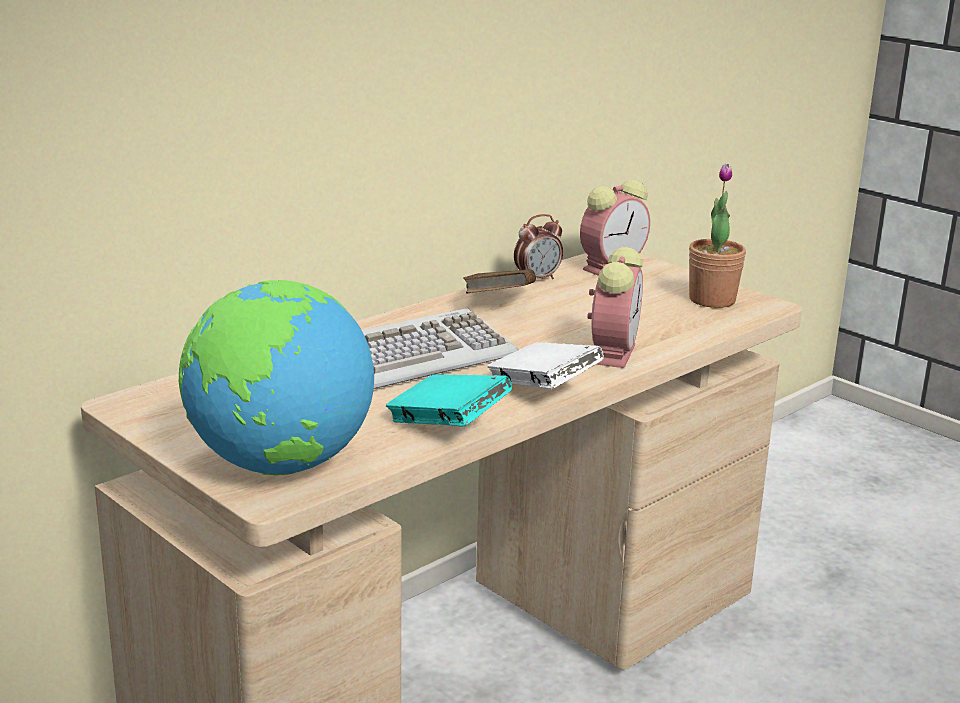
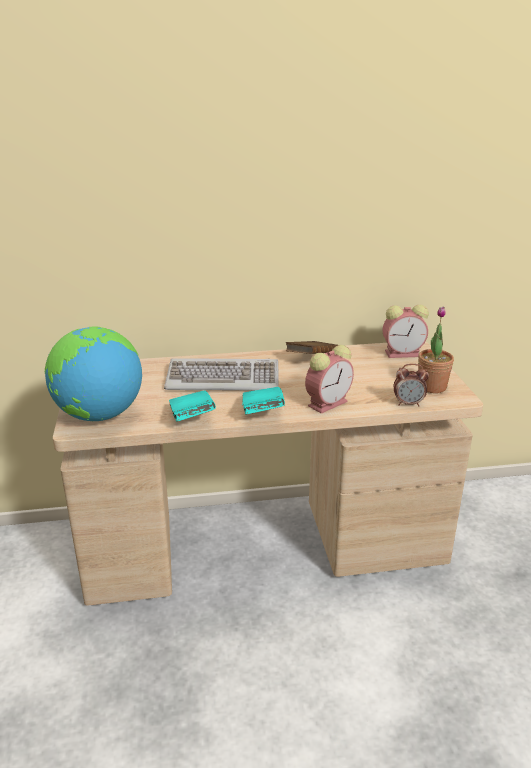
camera: 35 degrees right, 5 degrees up
(537, 279) = (352, 351): alarm clock -> alarm clock (408, 404)
(543, 389) = (262, 413): white book -> turquoise book

